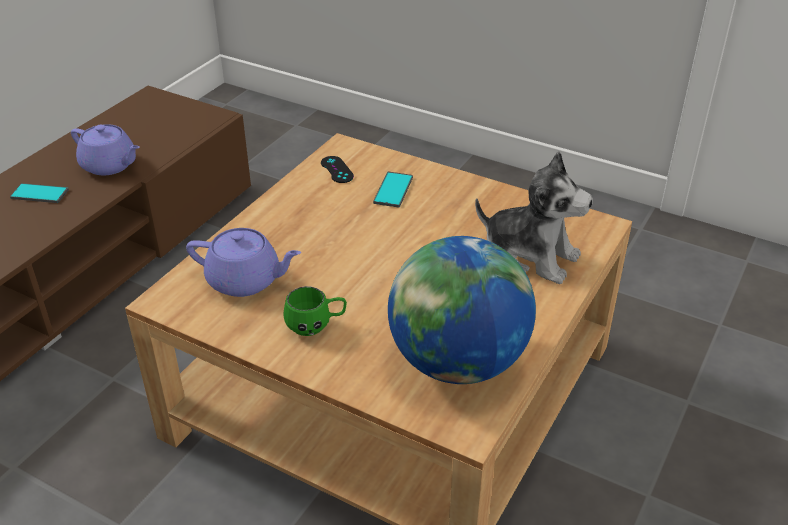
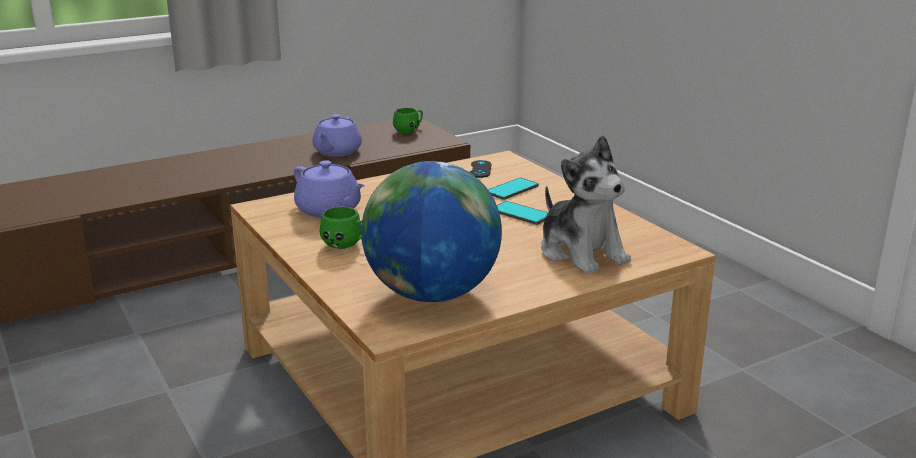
camera: 30 degrees right, 15 degrees down
(40, 194) = (271, 156): phone -> phone (521, 214)
(110, 165) = (336, 152): purple teapot -> purple teapot turned 45 degrees clockwise
(162, 111) = (409, 131): none -> green mug

